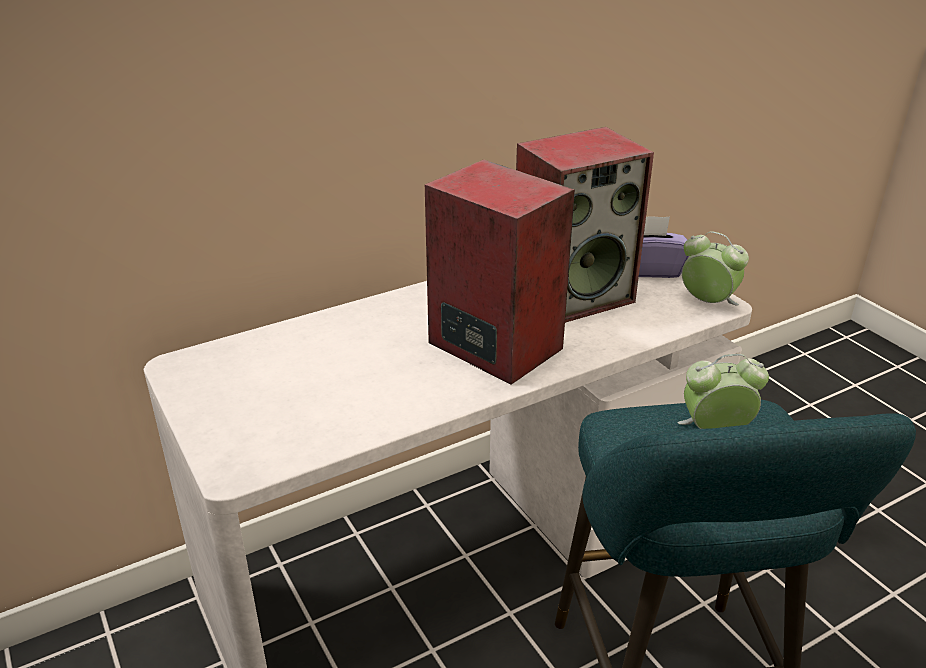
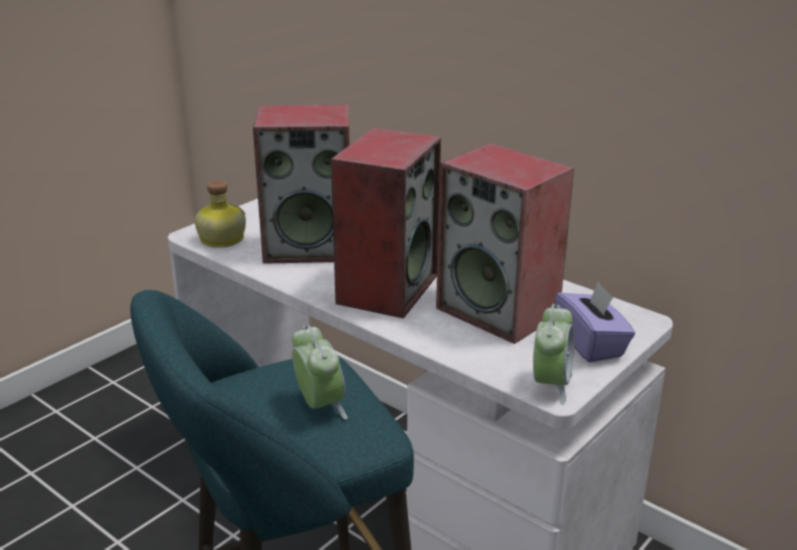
camera: 70 degrees right, 5 degrees down
(271, 447) = (220, 239): none -> bottle
(353, 378) = (310, 247): none -> speaker

